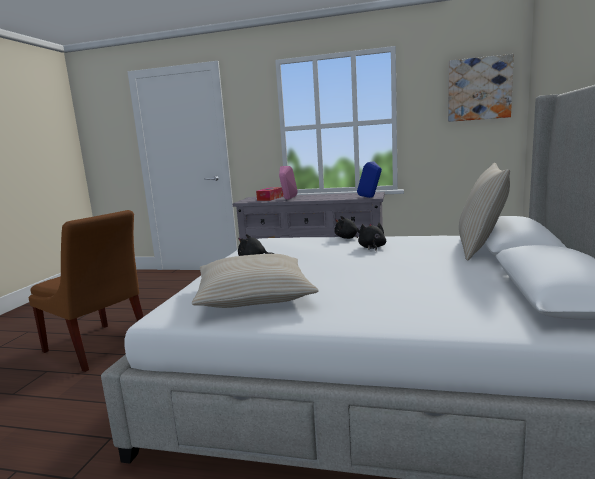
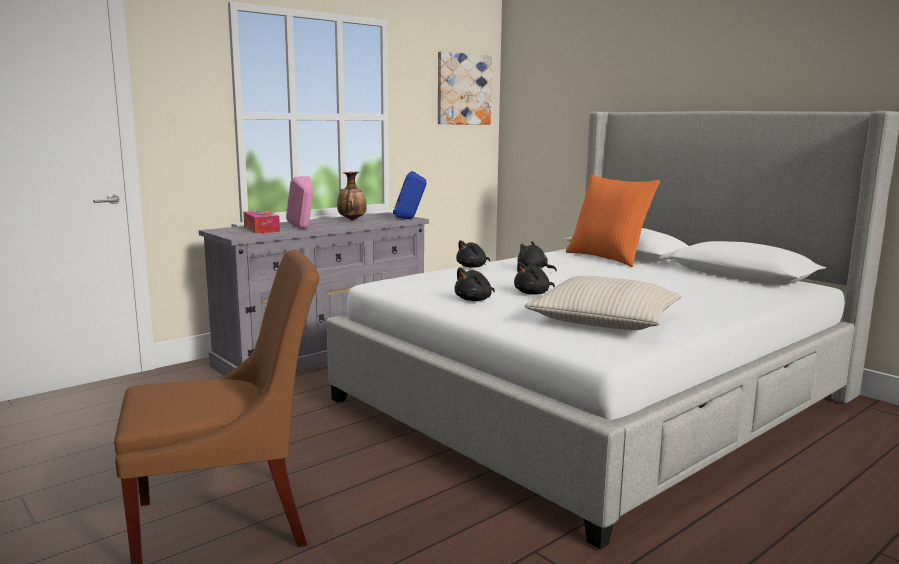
camera: 55 degrees left, 0 degrees up
(300, 264) = (533, 293): none -> black plush toy
(335, 196) = (351, 220): none -> vase
(480, 248) = (608, 258): beige pillow -> orange pillow

